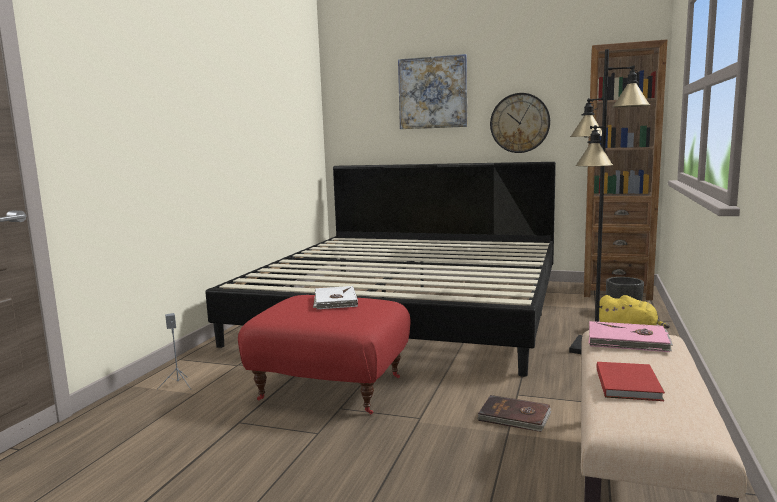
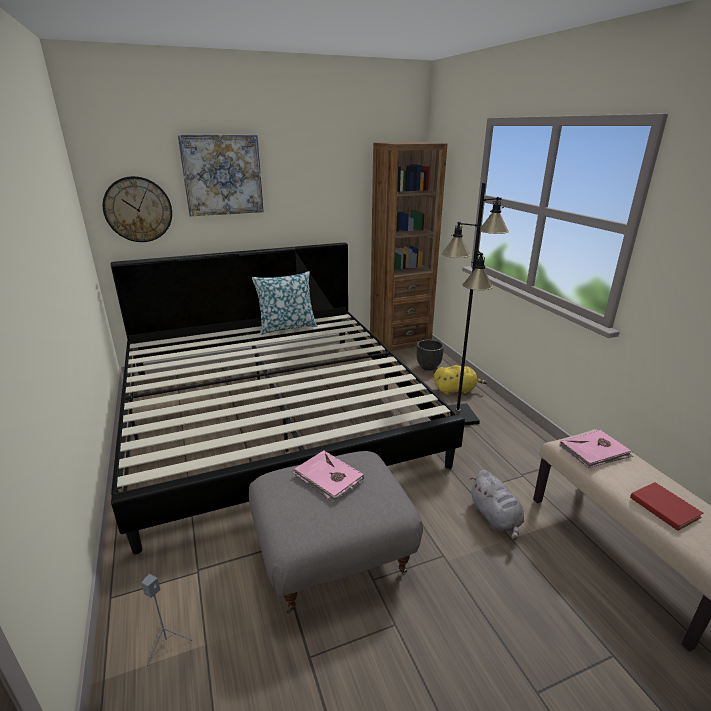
camera: 40 degrees left, 15 degrees up
(332, 387) = (333, 554): red ottoman -> grey ottoman
(334, 300) = (328, 478): white book -> pink book
(471, 243) = (287, 327): none -> pillow
(514, 417) = (495, 518): brown book -> grey plush toy
(519, 123) = (312, 207): wall clock -> wall clock (138, 209)

